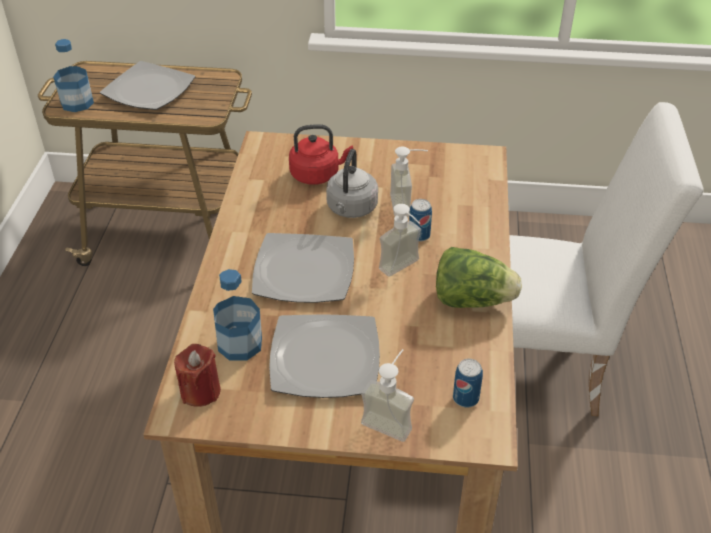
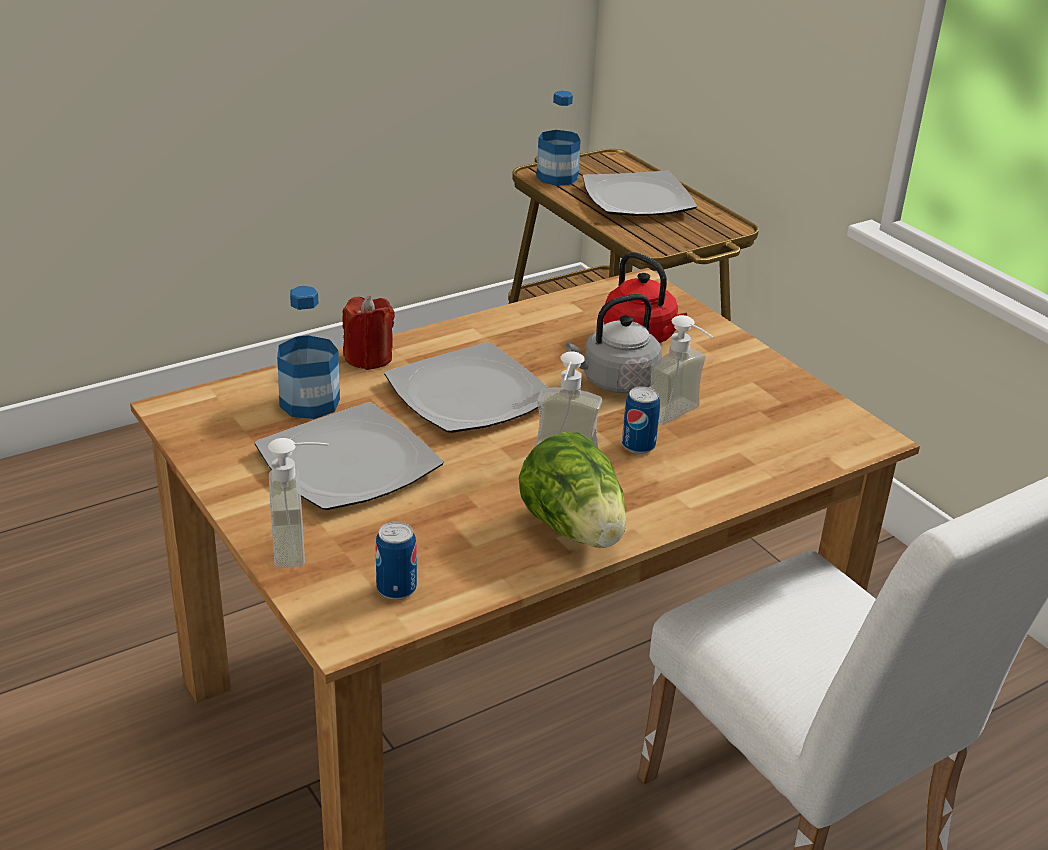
camera: 50 degrees right, 10 degrees down
(200, 391) = (218, 408): red candle -> red candle (368, 358)

